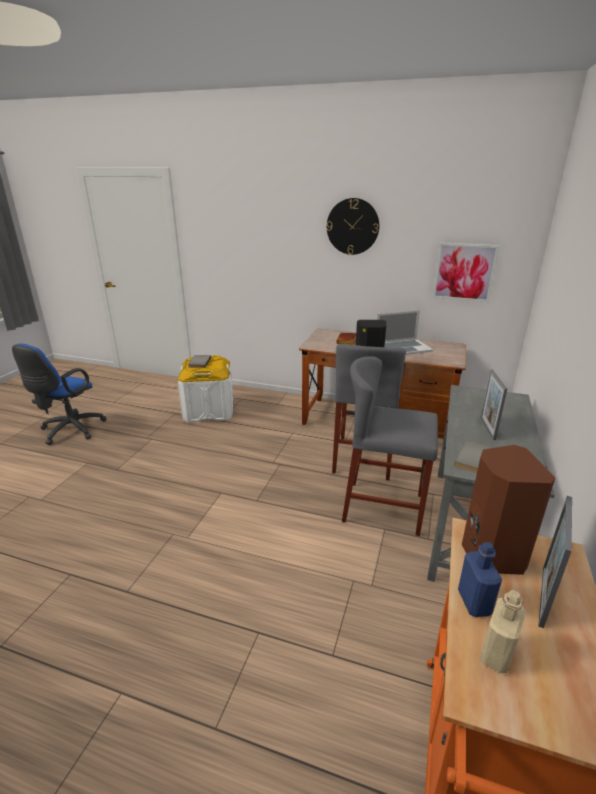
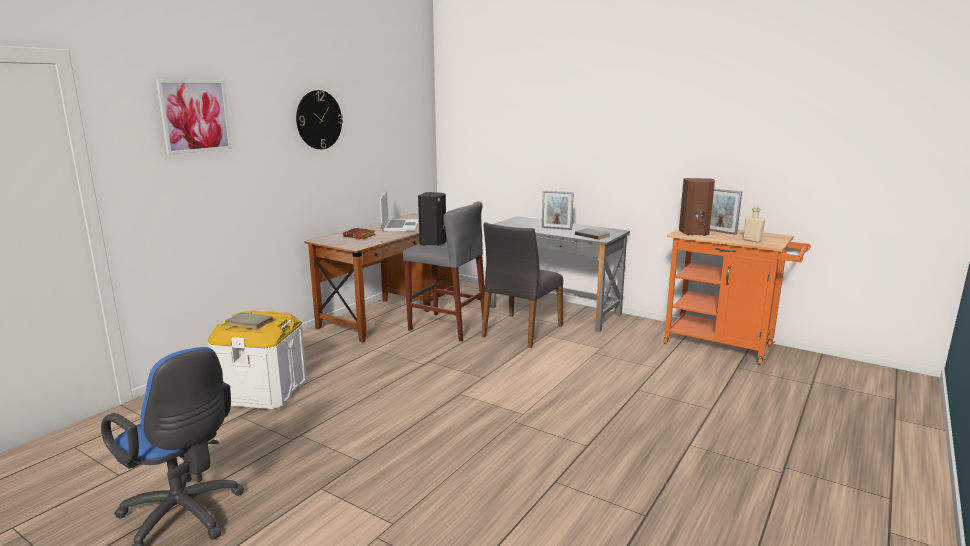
camera: 75 degrees left, 10 degrees down
(383, 508) = (521, 331): grey stool -> grey chair
(464, 272) = (400, 151): picture -> picture (195, 116)
(474, 602) = (726, 239): blue bottle -> none

